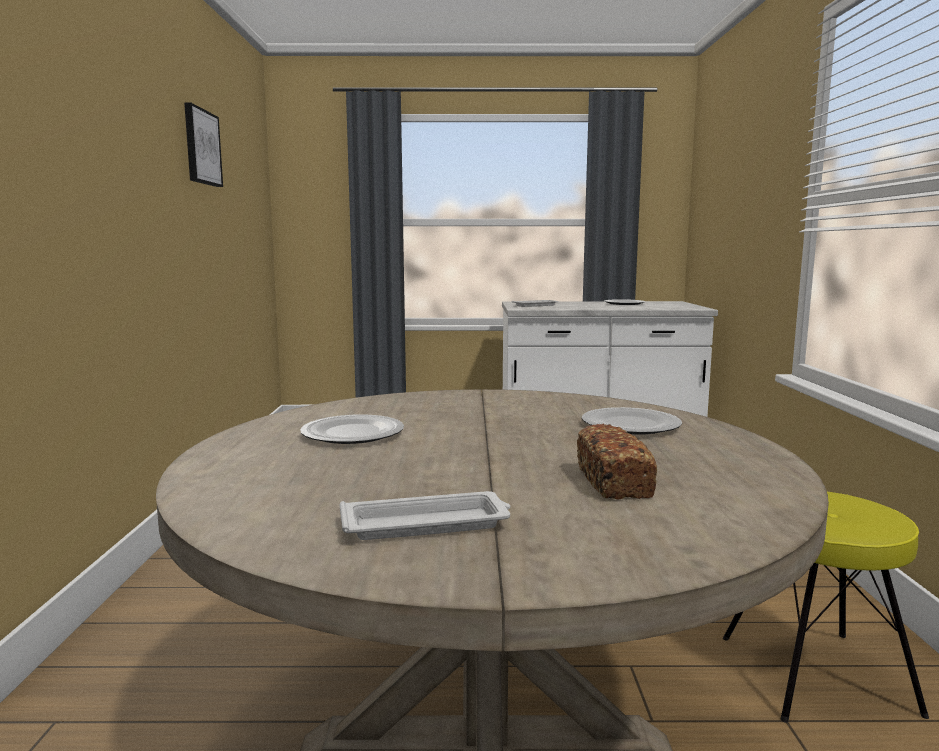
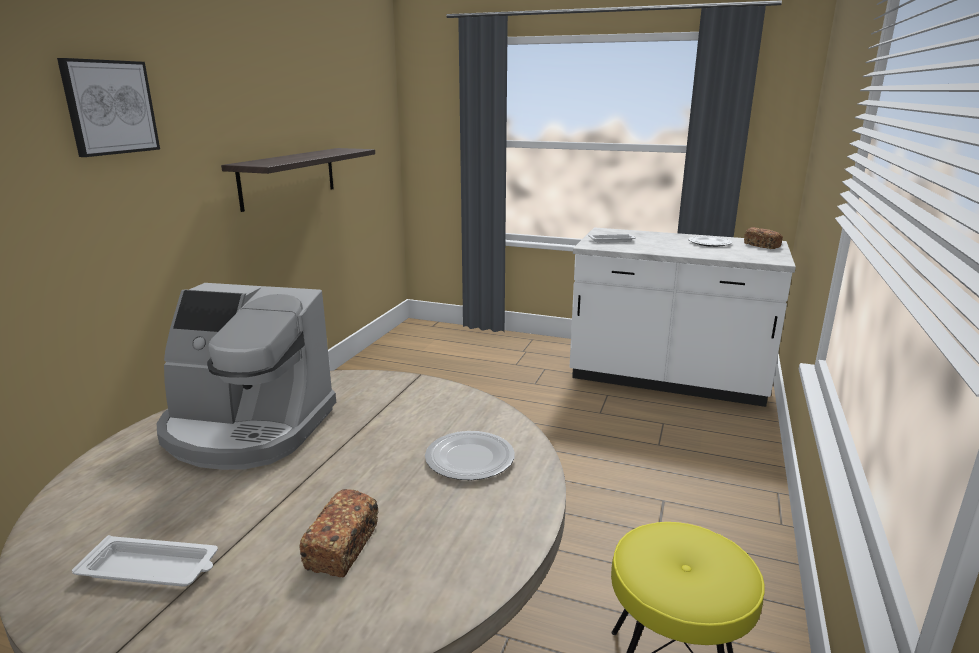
camera: 20 degrees right, 10 degrees up
(194, 235) = (288, 177): none -> shelf
(201, 147) = (299, 97): picture -> picture (110, 107)
(354, 433) = (247, 428): plate -> coffee machine
(669, 303) = (762, 245): none -> bread

